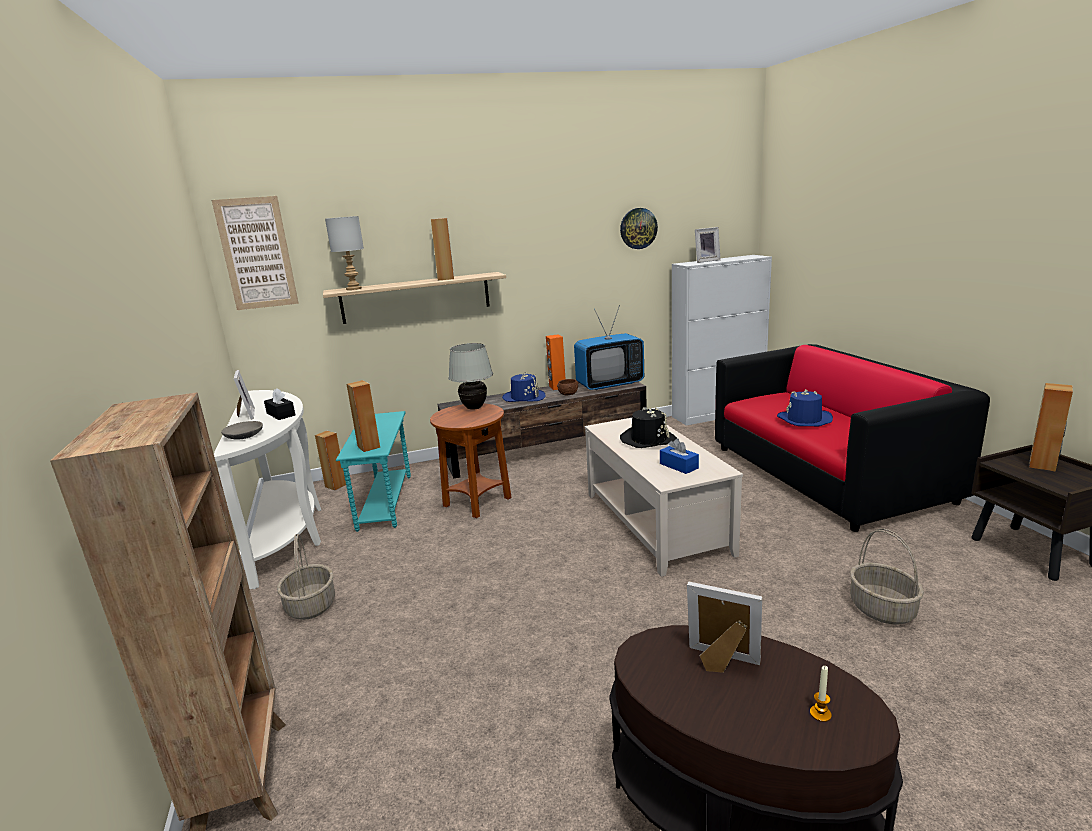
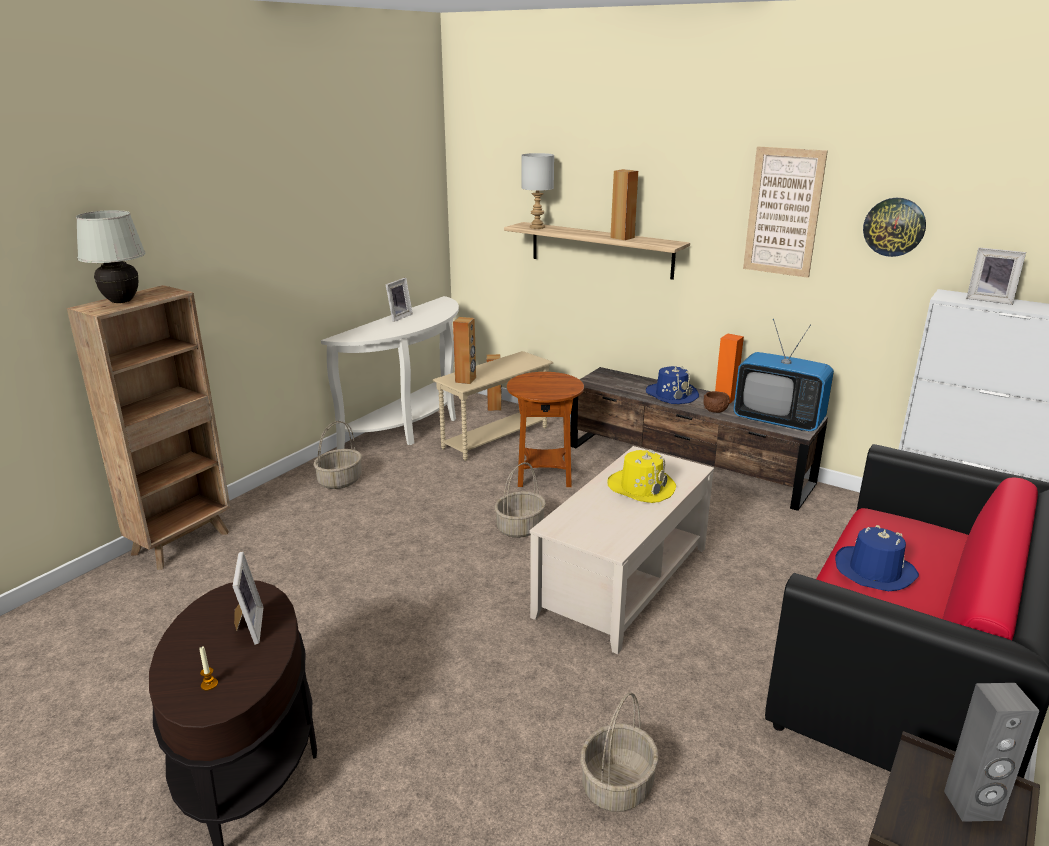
camera: 50 degrees right, 5 degrees up
(243, 436) = (362, 332): grey bowl -> none
(256, 253) = (479, 176): picture -> picture (783, 212)
(281, 414) = (412, 325): black tissue box -> none
(386, 502) = (496, 438): turquoise side table -> beige side table
(474, 408) = (563, 382): white table lamp -> white table lamp (121, 302)
(535, 538) = (520, 528): none -> basket
(648, 440) = (641, 487): black hat -> yellow hat
(678, 466) = (597, 522): blue tissue box -> none
(1043, 465) = (972, 806): brown speaker -> grey speaker

